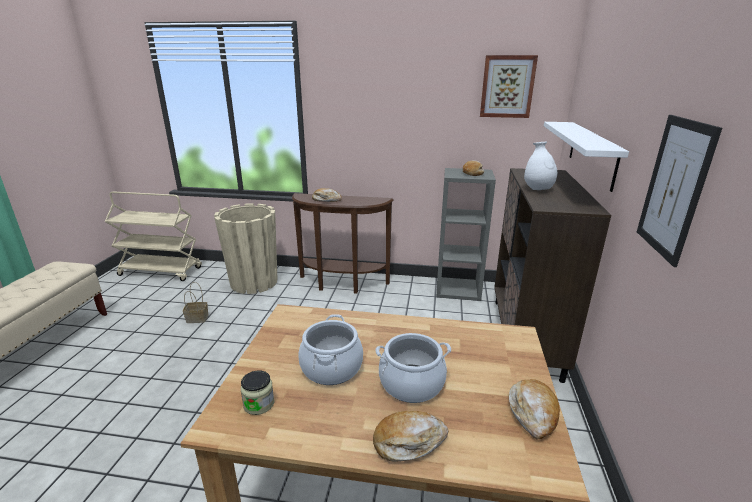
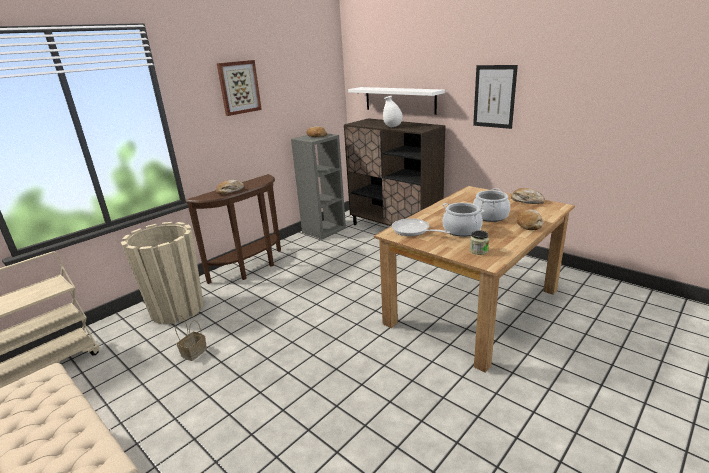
camera: 55 degrees left, 0 degrees up
(306, 327) = (413, 231): none -> frying pan
(507, 86) = (312, 69): picture -> picture (239, 87)

